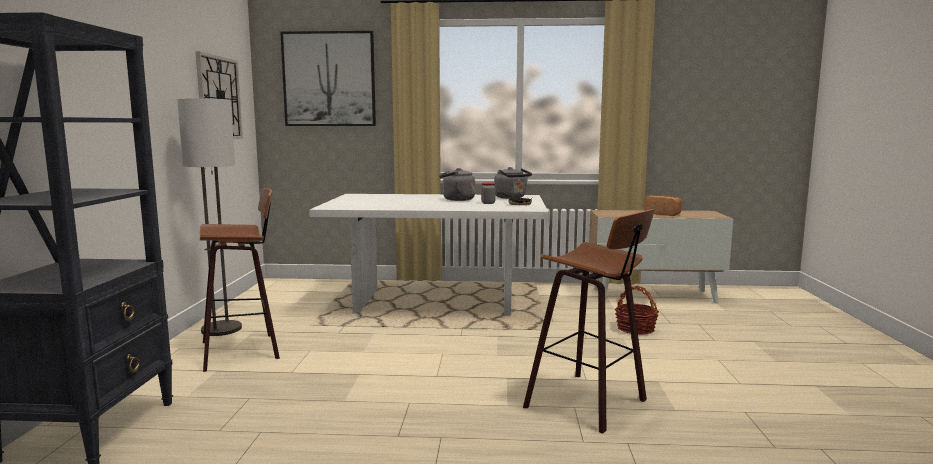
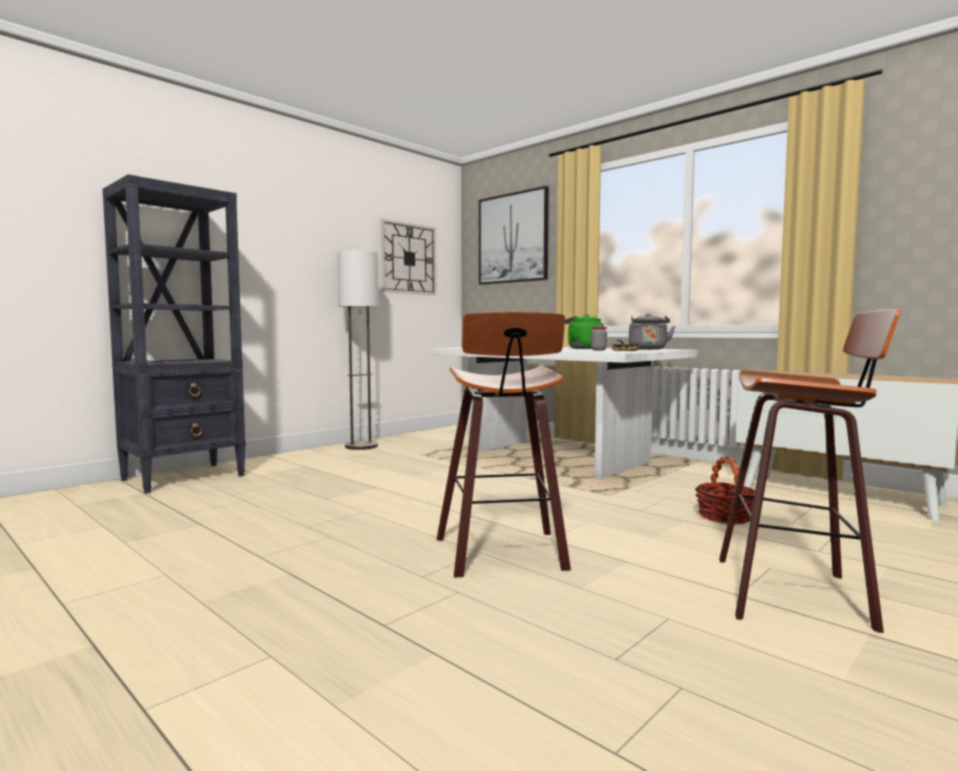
camera: 40 degrees right, 5 degrees down
(243, 350) = (344, 459): stool -> stool (796, 593)
(456, 199) = (583, 348): grey kettle -> green kettle
(663, 214) = (853, 376): bread -> none

